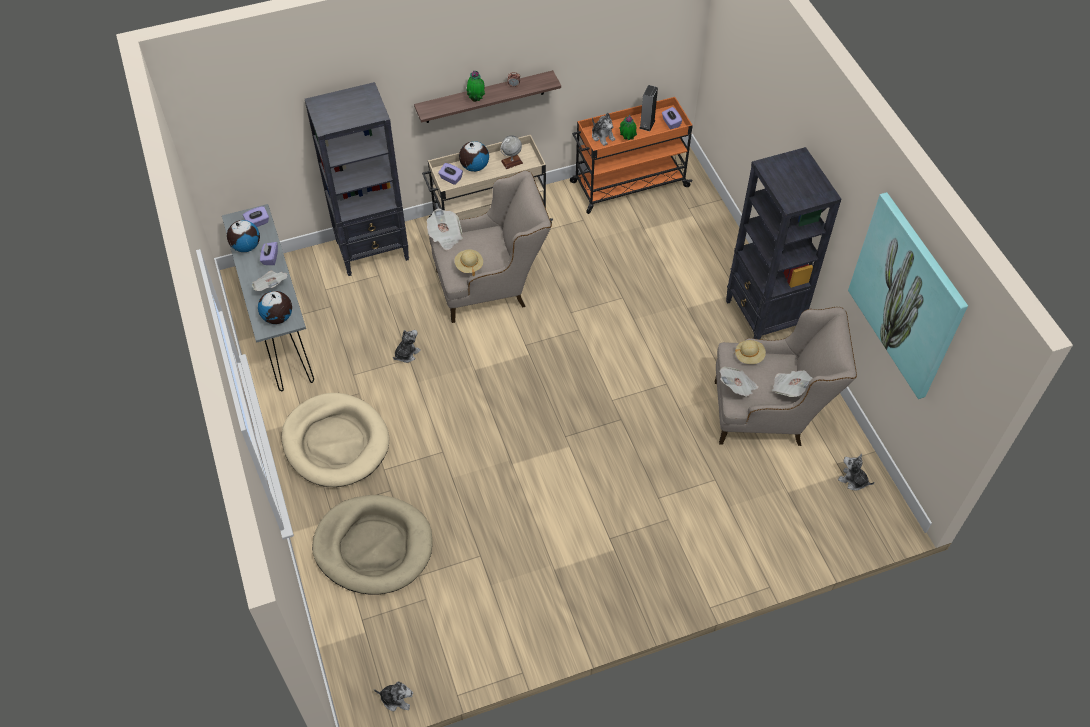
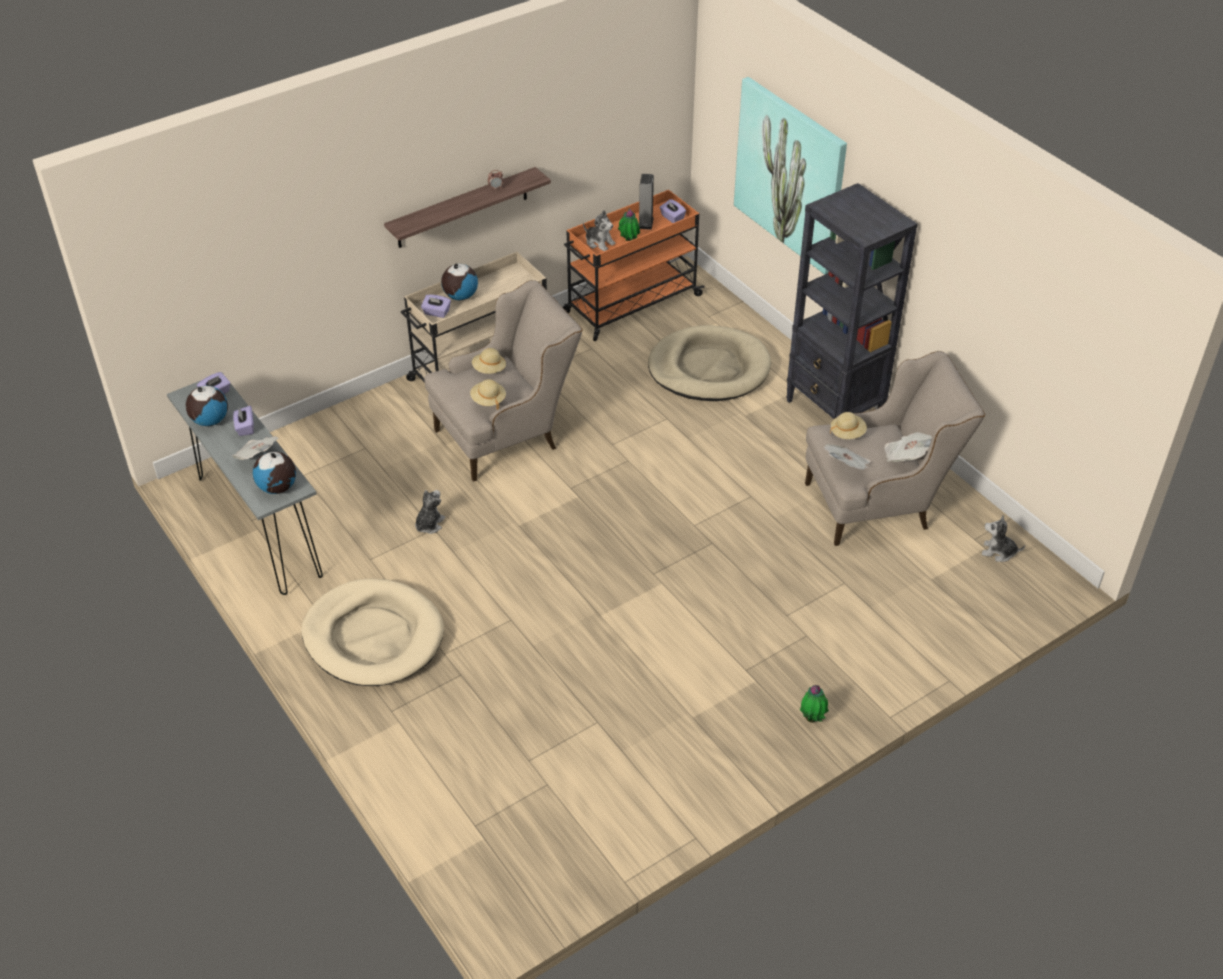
camera: 15 degrees left, 10 degrees down
(373, 250) = (349, 423): black bookcase -> none
(373, 546) = (461, 741): beige dog bed -> beige dog bed (709, 369)
(396, 698) = (550, 903): plush toy -> none
(445, 236) = (447, 376): newspaper -> none
(476, 99) = (457, 208): potted plant -> potted plant (812, 718)
(480, 236) = (489, 369): none -> beige hat
(511, 162) = (503, 284): globe -> none
(907, 296) = (1026, 302): picture -> picture (791, 174)

